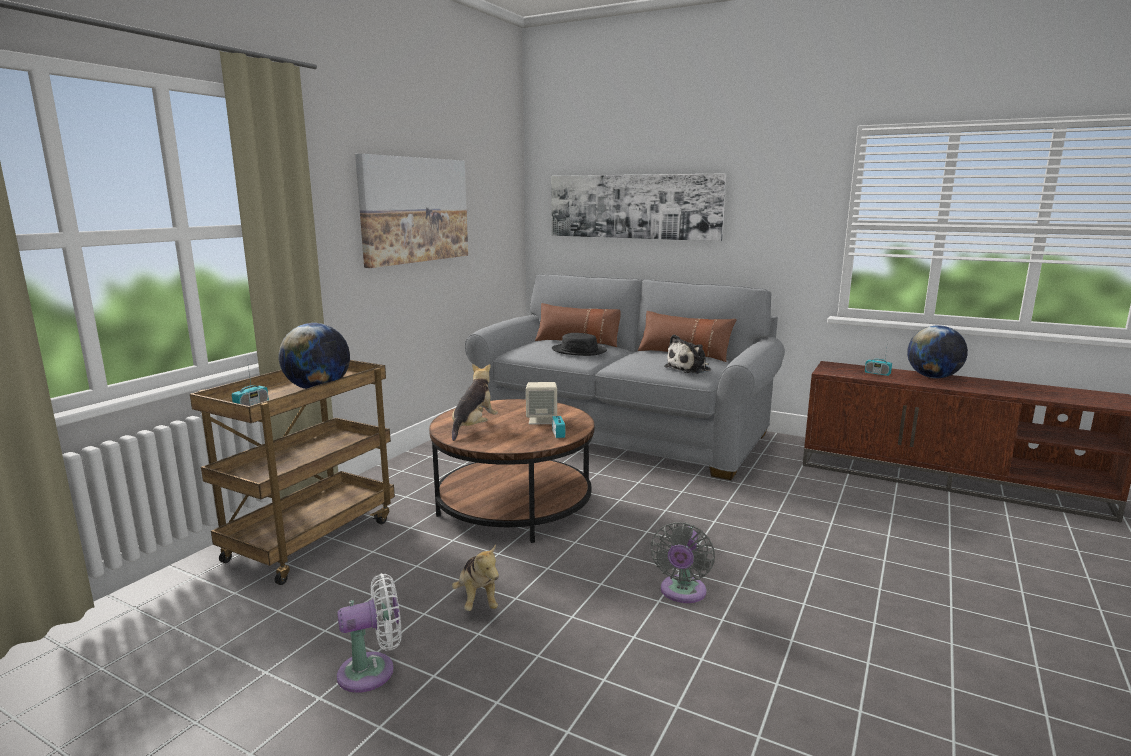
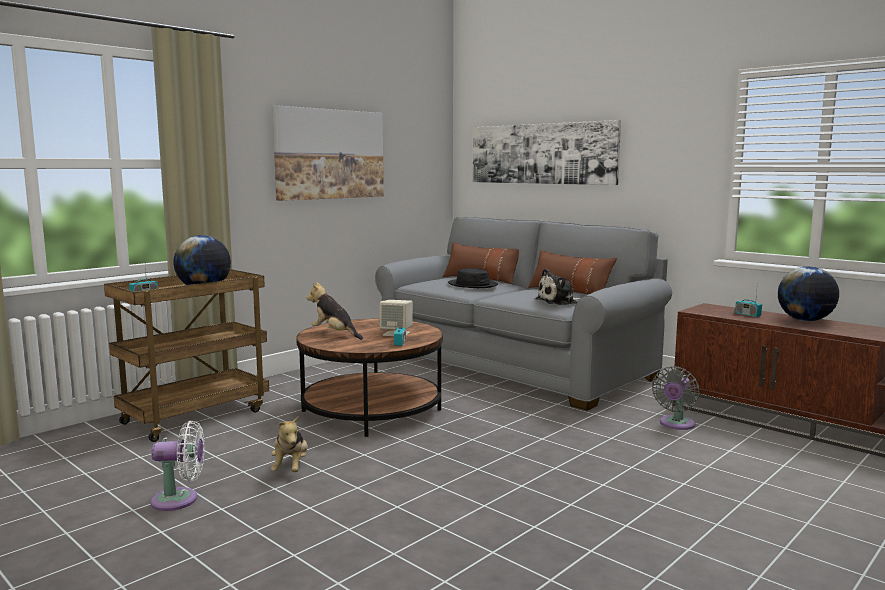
camera: 15 degrees right, 5 degrees down
(473, 427) = (335, 334): plush toy -> plush toy turned 90 degrees counterclockwise
(682, 593) = (465, 483): grey fan -> grey fan (676, 424)

